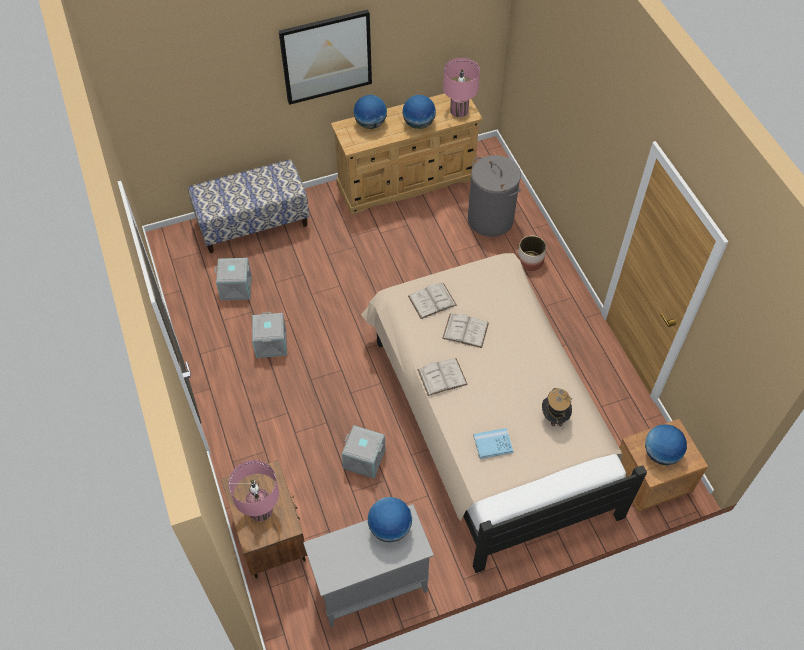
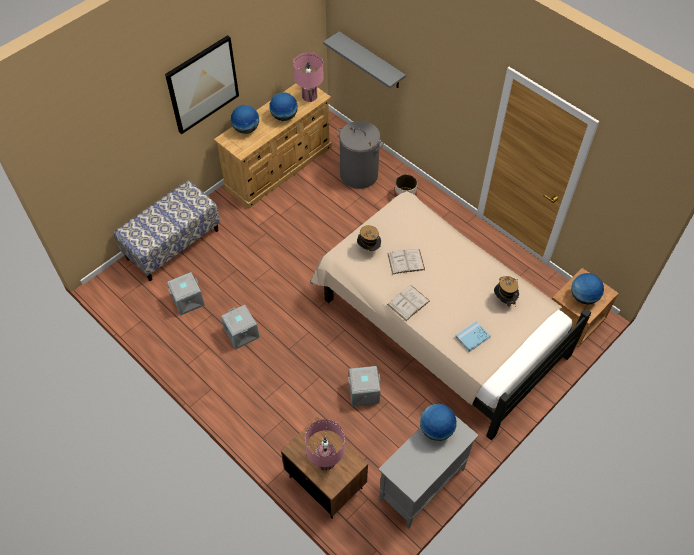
camera: 25 degrees left, 0 degrees up
(432, 300) = (368, 248): white book -> hat
(538, 91) = (371, 61): none -> grey shelf

